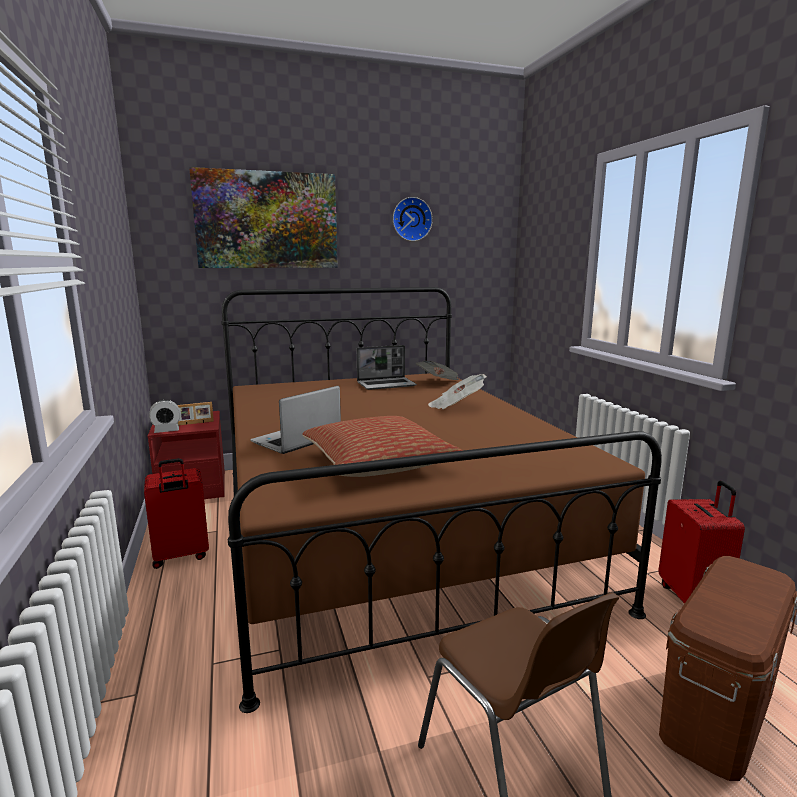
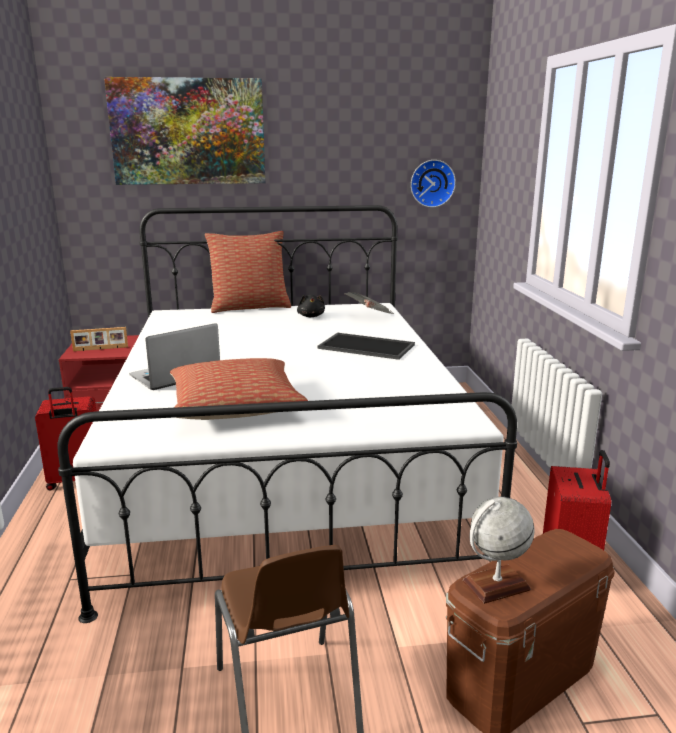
camera: 10 degrees right, 5 degrees up
(166, 430) = (78, 355): alarm clock -> none
(325, 380) = (250, 307): none -> pillow
(387, 385) = (311, 316): laptop -> black plush toy
(387, 526) = (285, 468): brown bed -> white bed
(411, 219) = (352, 127): wall clock -> wall clock (432, 183)
(456, 406) = (365, 347): newspaper -> tray
(719, 618) = (496, 585): none -> globe

